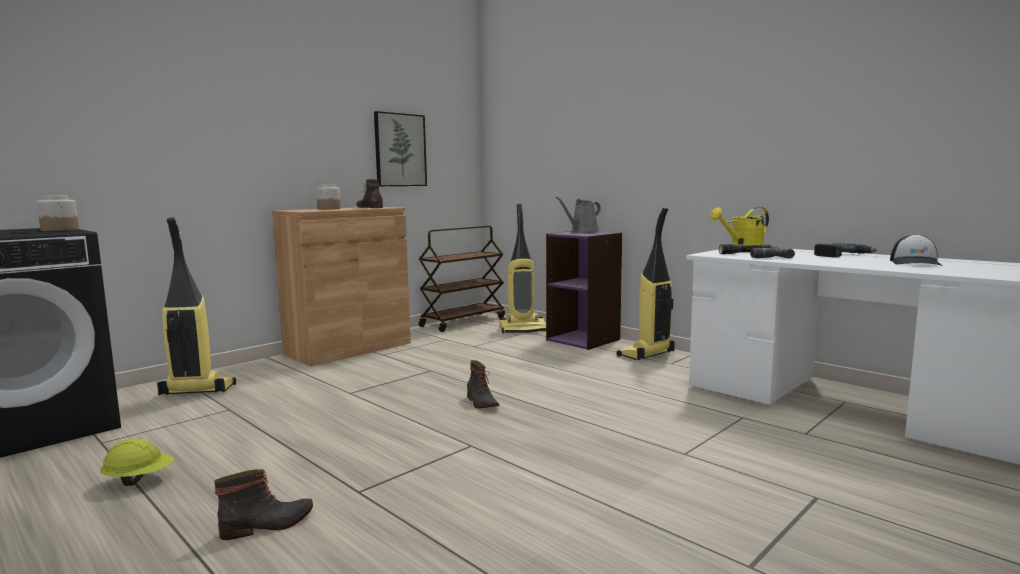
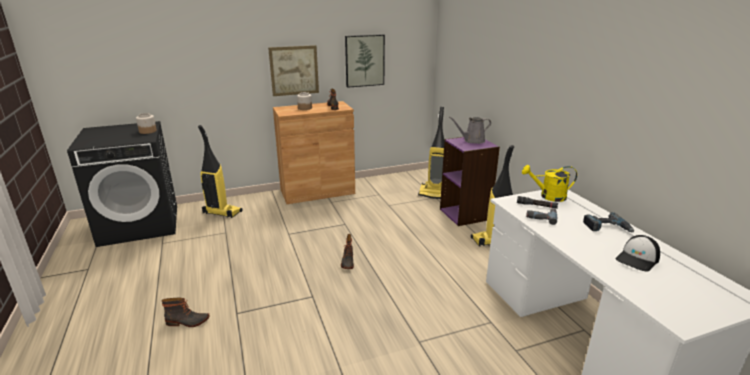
camera: 25 degrees right, 15 degrees up
(140, 480) = (161, 274): yellow hard hat -> none
(304, 155) = (294, 70): none -> picture
(463, 322) = (404, 177): brown cart -> none

